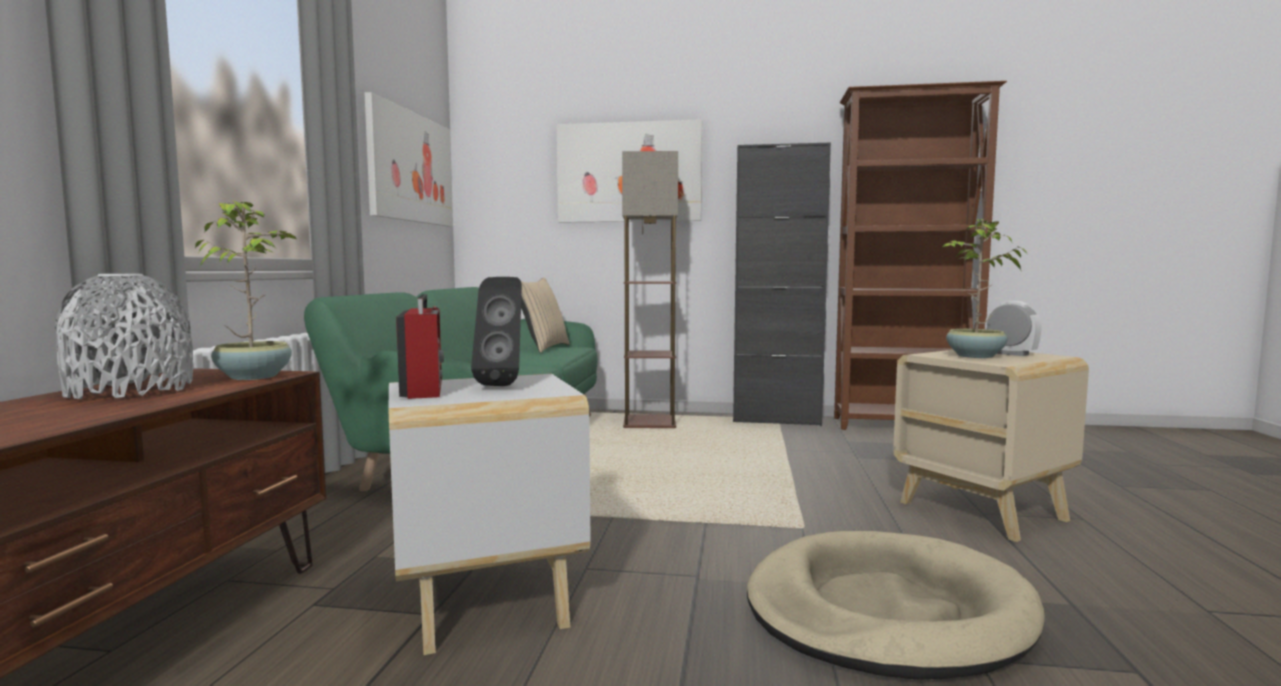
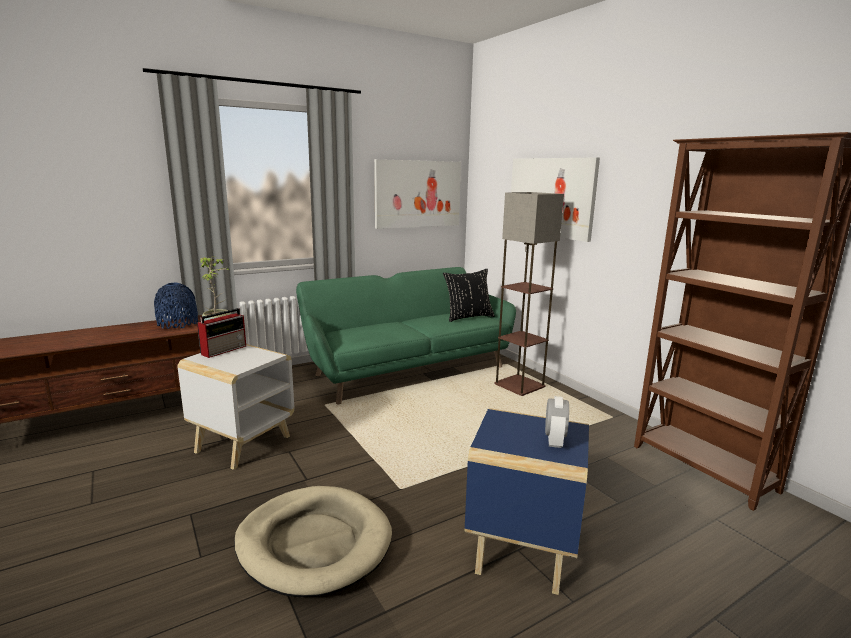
camera: 50 degrees right, 10 degrees up
(130, 390) = (178, 324): grey vase -> blue vase
(503, 385) = (245, 357): black speaker -> none
(543, 348) = (468, 317): beige pillow -> black pillow
(776, 420) = (608, 417): black cabinet -> none
(974, 356) = (514, 430): potted plant -> none
(979, 510) = (522, 546): beige side table -> blue side table

